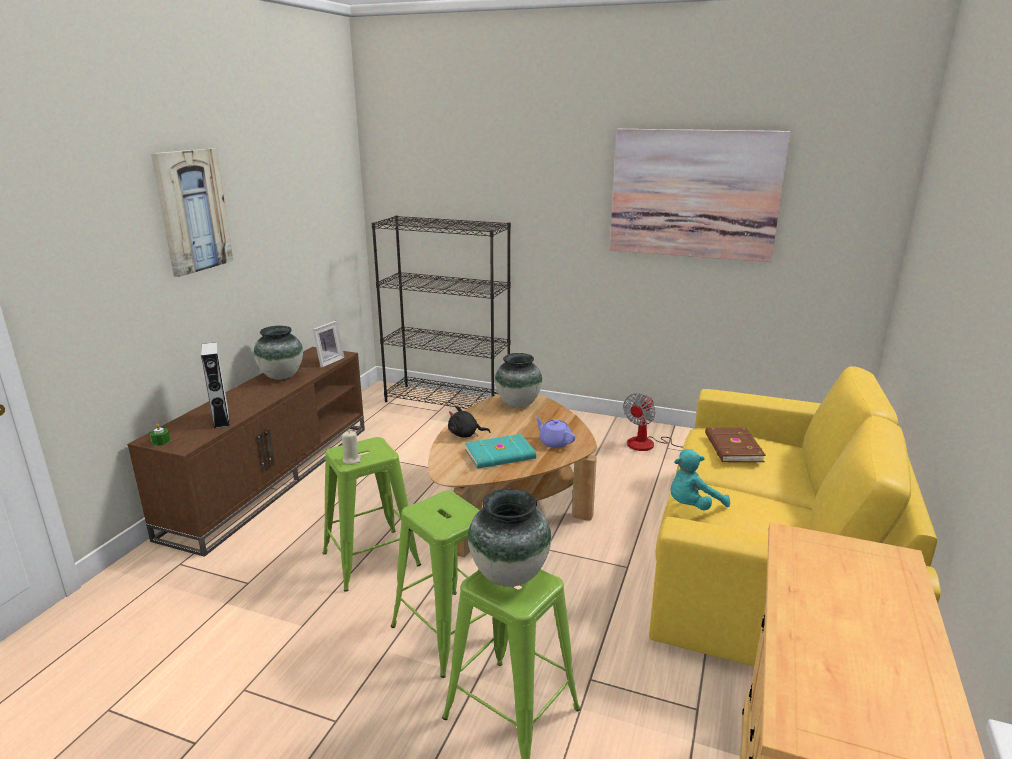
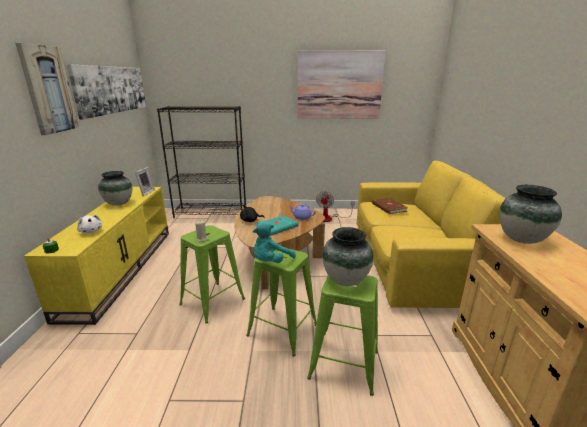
camera: 20 degrees left, 0 degrees up
(221, 419) = (91, 231): grey speaker -> white plush toy
(272, 477) = (121, 268): brown tv stand -> yellow tv stand
(301, 195) = (112, 89): none -> picture
(517, 404) = (268, 202): vase -> vase (521, 239)
(692, 506) = (392, 235): turquoise plush toy -> turquoise plush toy (271, 262)

